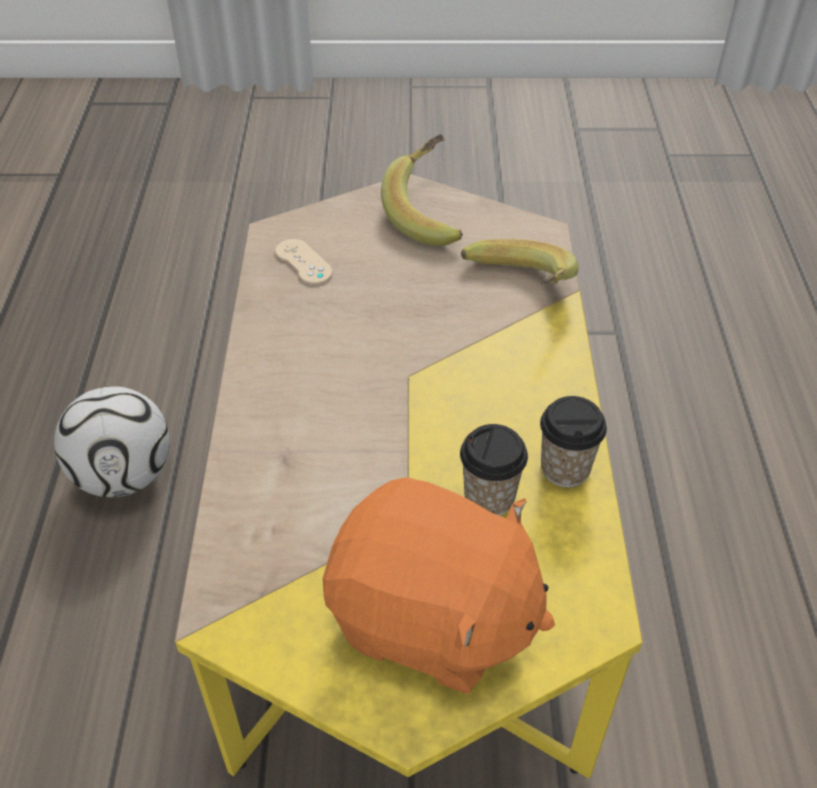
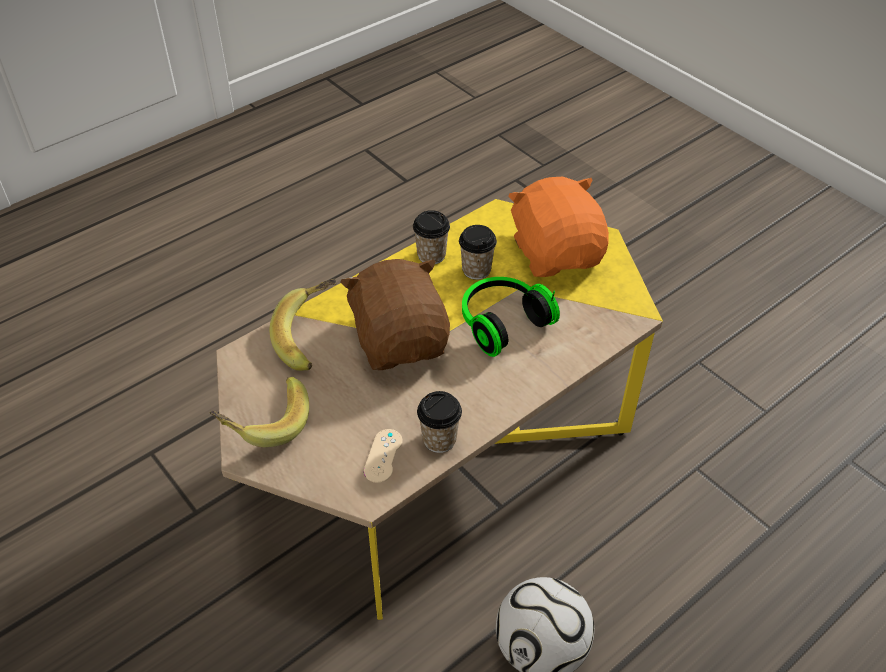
camera: 130 degrees left, 0 degrees up
(274, 306) = (439, 439): none -> cup
(368, 457) = (501, 323): none -> headphones
(437, 352) = (400, 341): none -> brown plush toy

